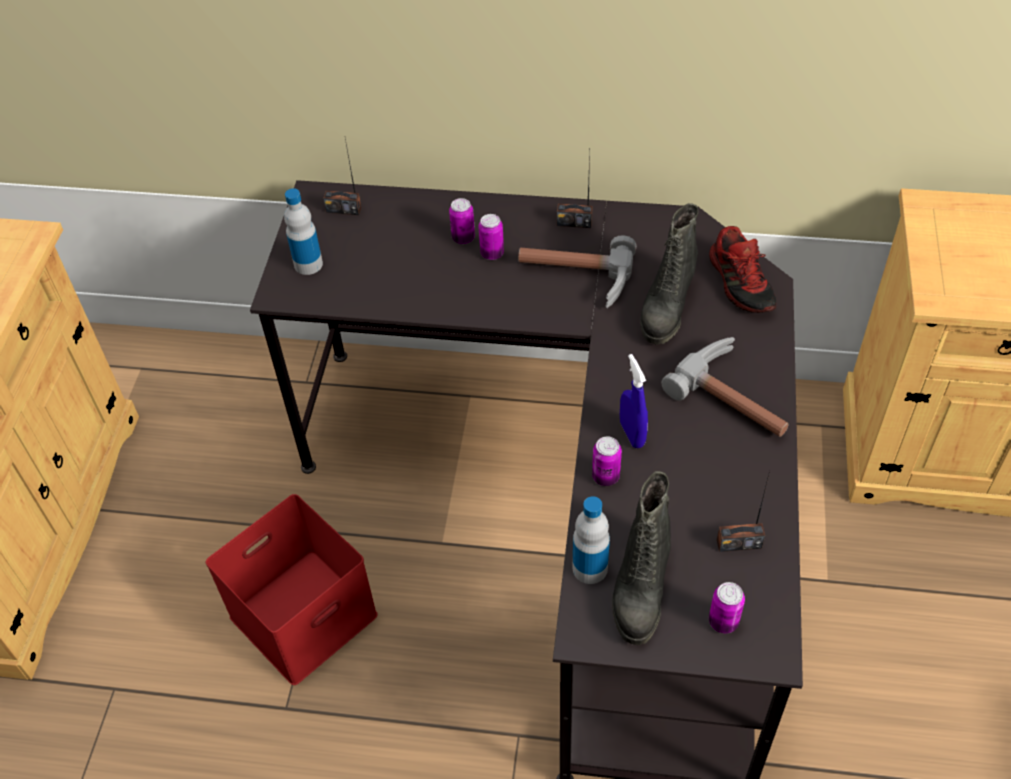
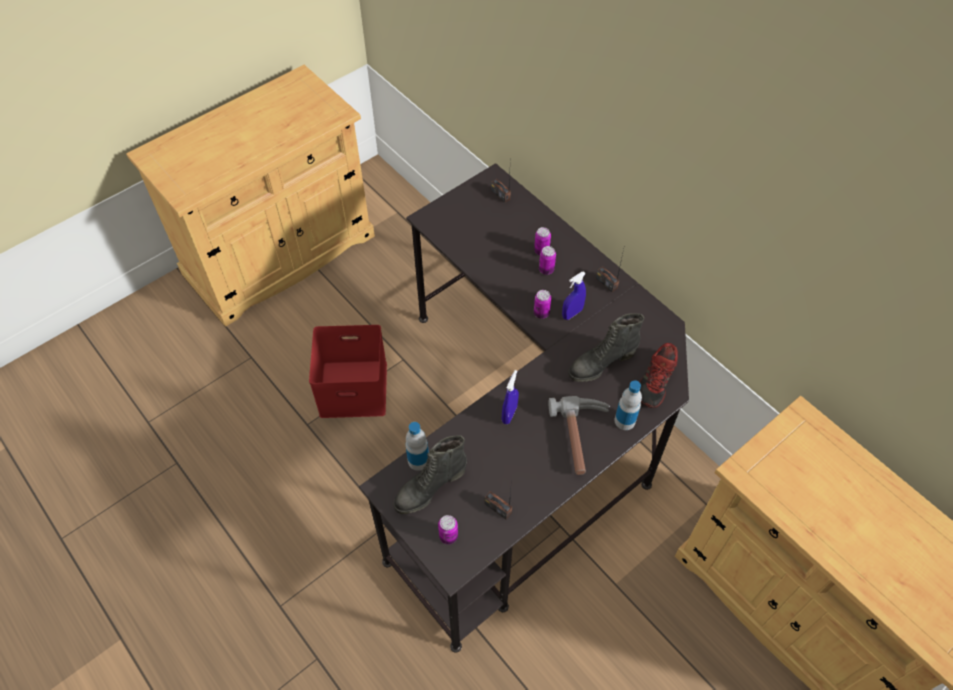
camera: 40 degrees right, 5 degrees up
(308, 264) = (454, 212): bottle -> bottle (624, 421)
(574, 279) = (572, 313): hammer -> blue spray bottle
(605, 476) = (473, 424): can -> can (541, 313)

